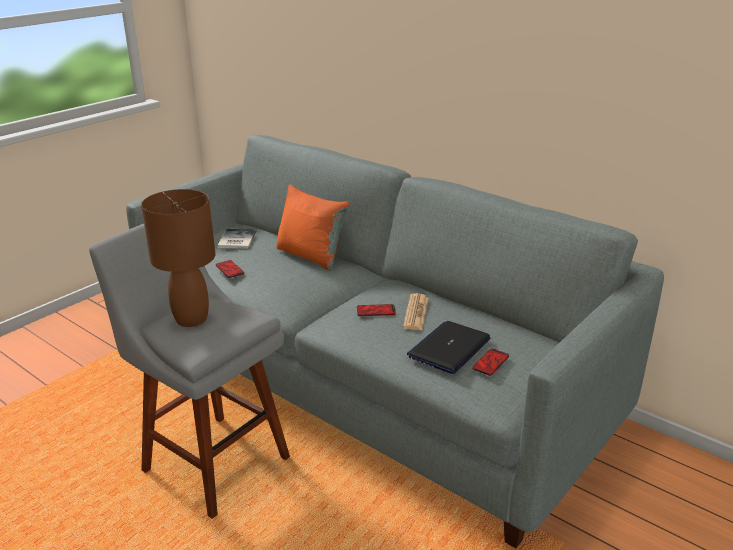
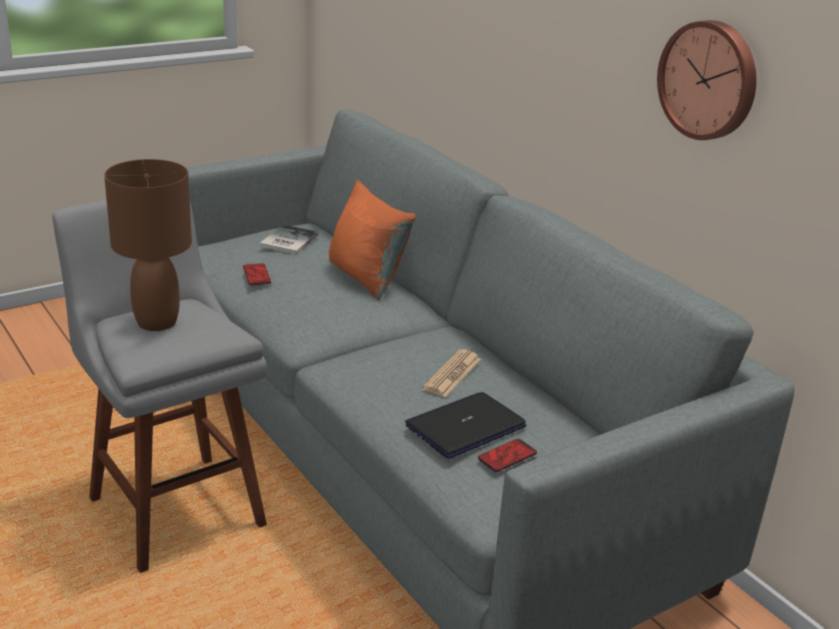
camera: 15 degrees right, 0 degrees up
(376, 311) = (402, 361): phone -> none
(566, 69) = (709, 80): none -> wall clock

